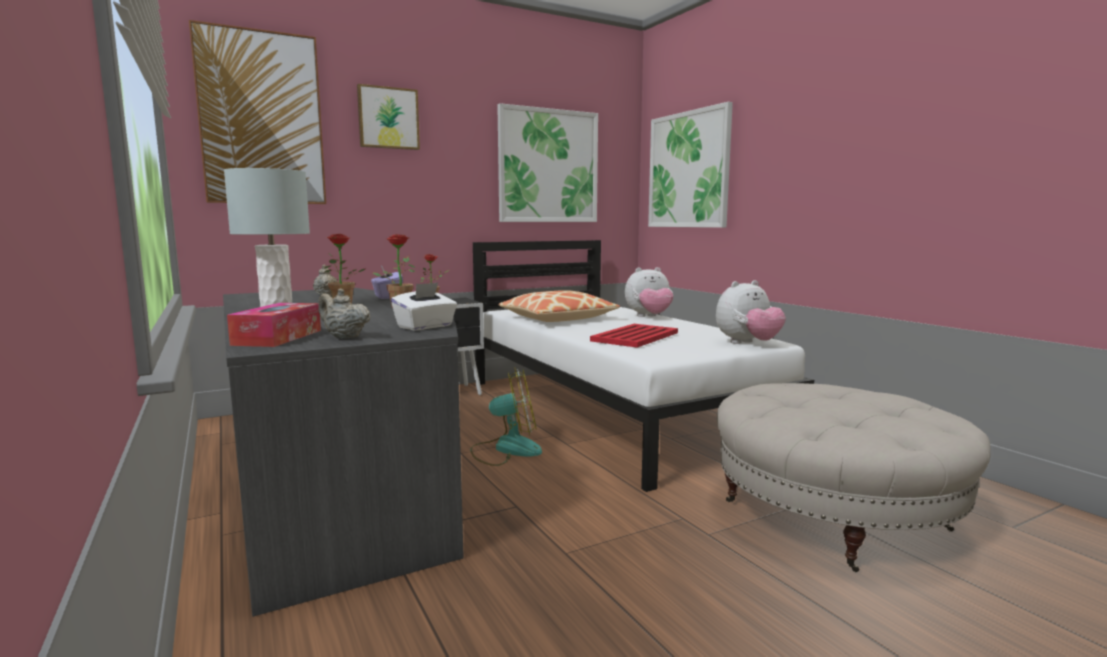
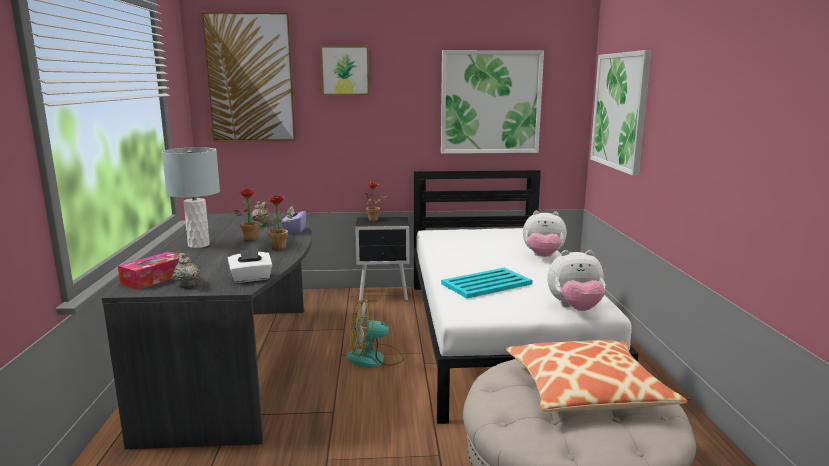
camera: 25 degrees right, 5 degrees up
(506, 449) = (374, 359): fan -> fan turned 150 degrees clockwise
(557, 319) = (460, 249): pillow -> pillow (586, 391)
(636, 337) = (487, 284): red tray -> turquoise tray

